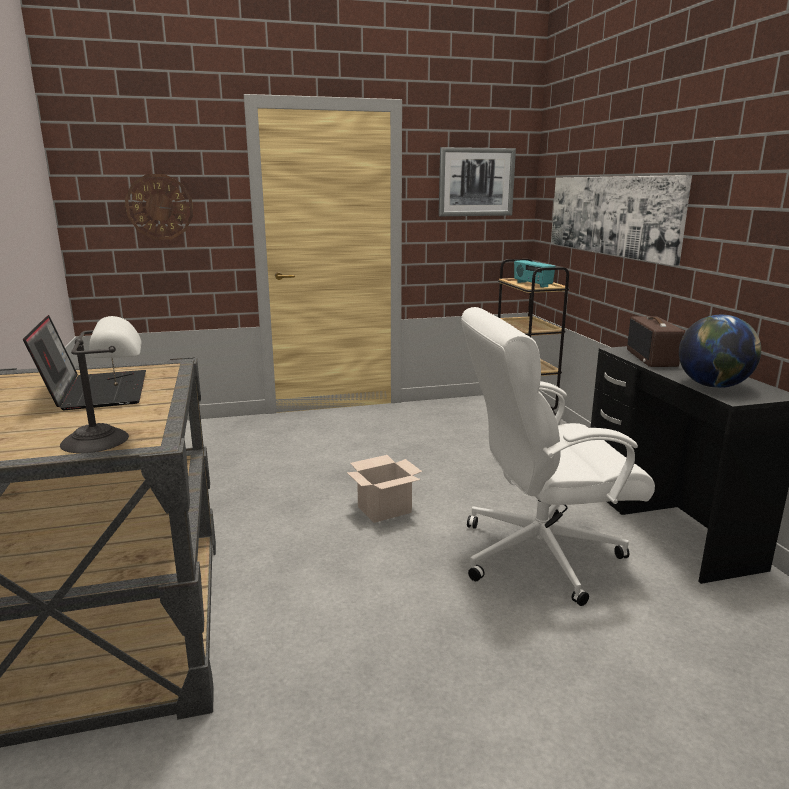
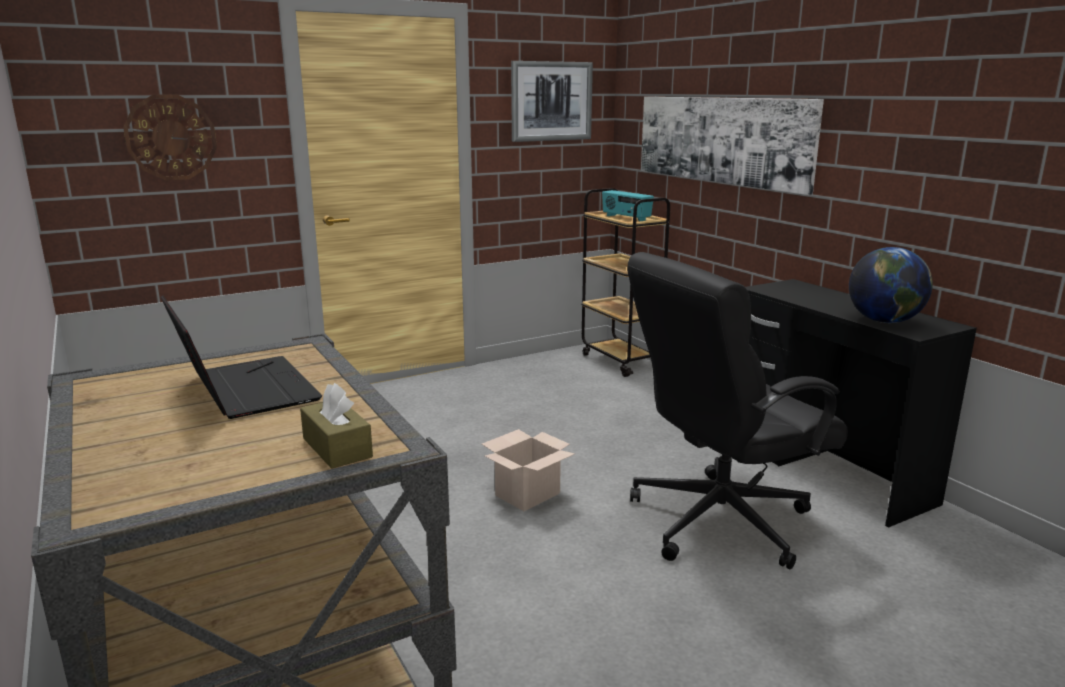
camera: 15 degrees left, 0 degrees up
(110, 438) = (337, 447): table lamp -> brown tissue box
(540, 554) = (721, 520): white office chair -> black office chair
(652, 358) = (802, 295): radio -> none

